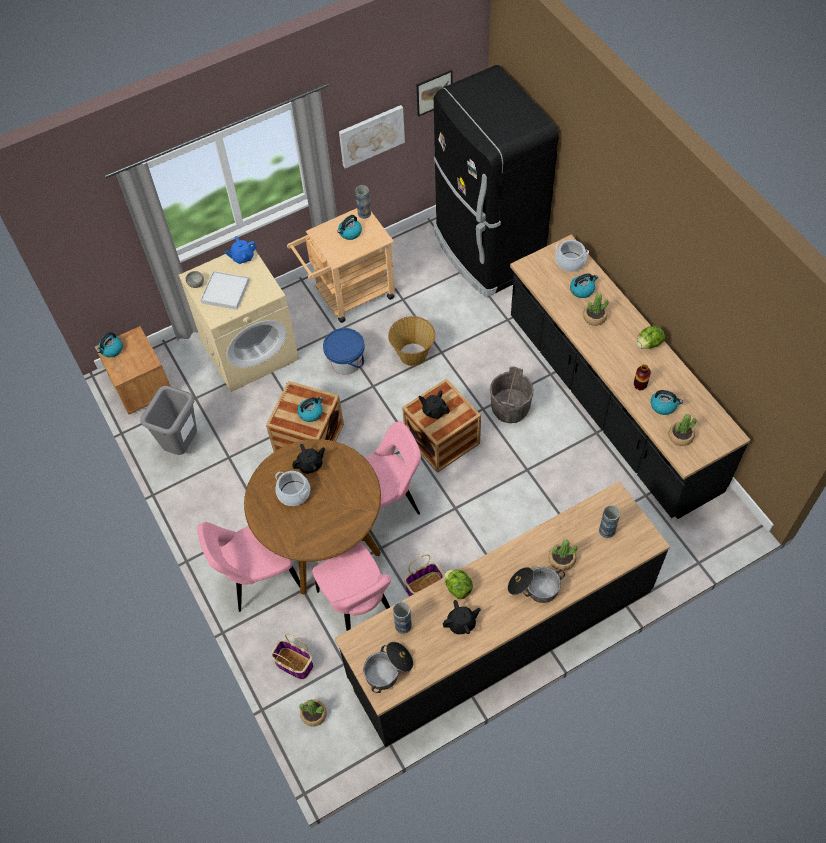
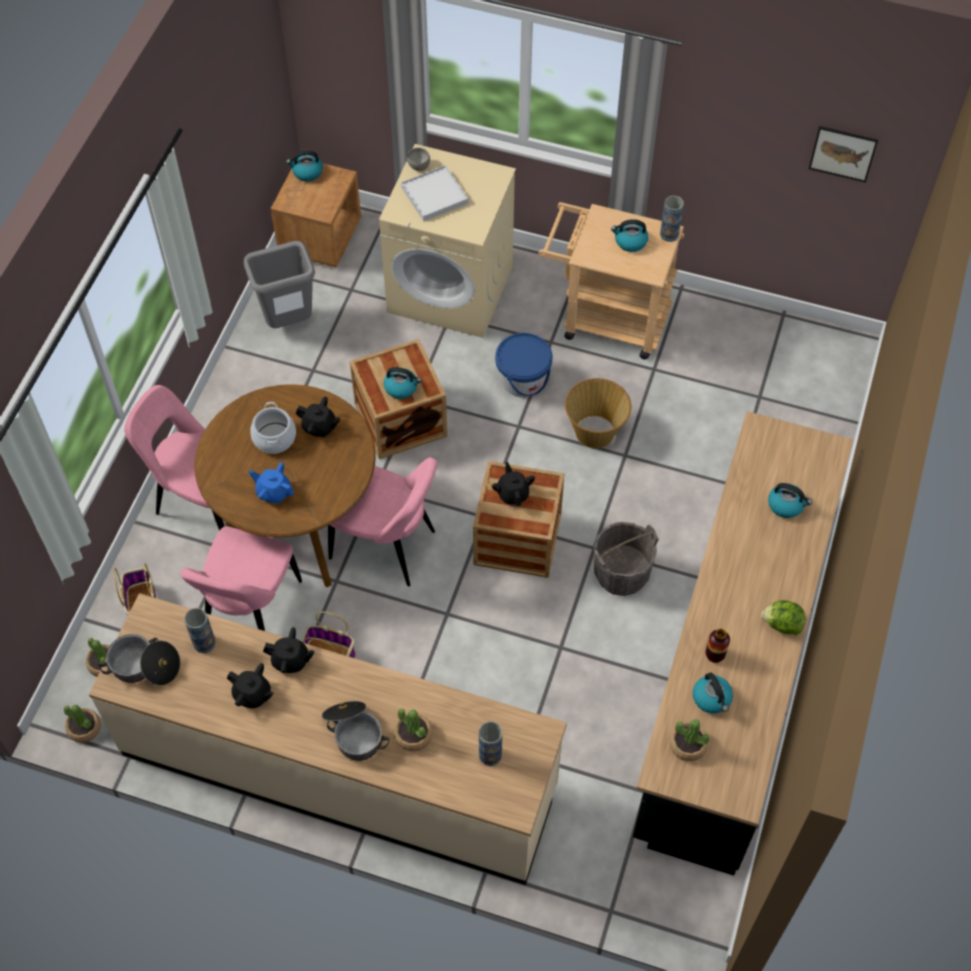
camera: 45 degrees right, 0 degrees up
(242, 257) = (490, 176): blue teapot -> blue teapot (273, 492)
(371, 135) = (734, 150): picture -> none
(457, 587) = (290, 660): lettuce -> black teapot
(486, 251) = (802, 397): black fridge -> none
(501, 634) = (339, 769): black counter -> beige counter
(570, 262) = (812, 465): cooking pot -> none
(594, 317) = (761, 544): potted plant -> potted plant (84, 728)

